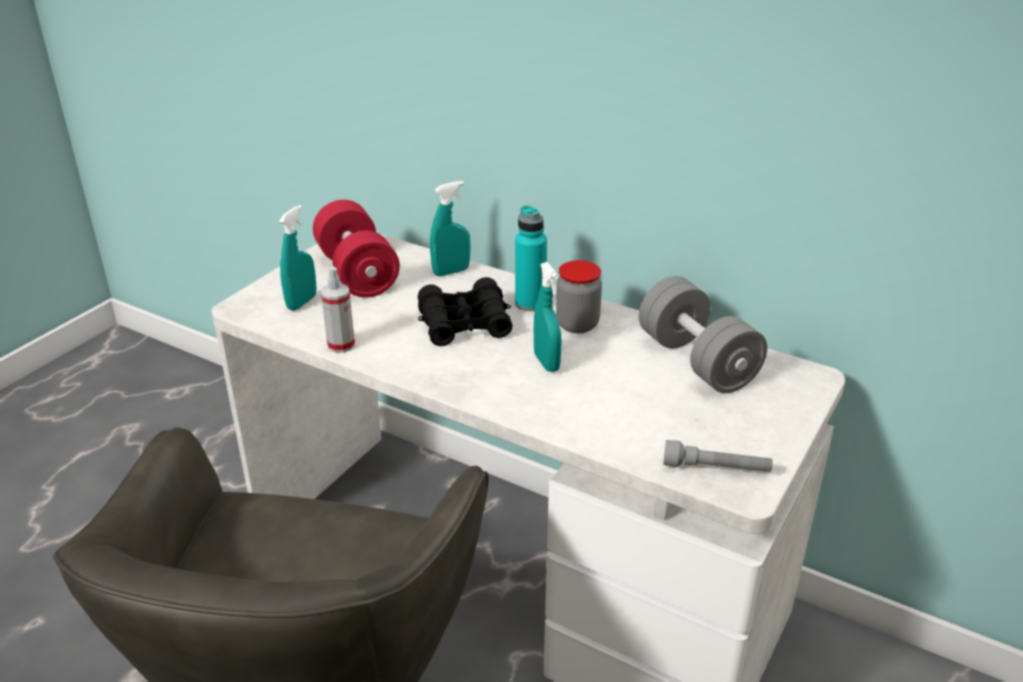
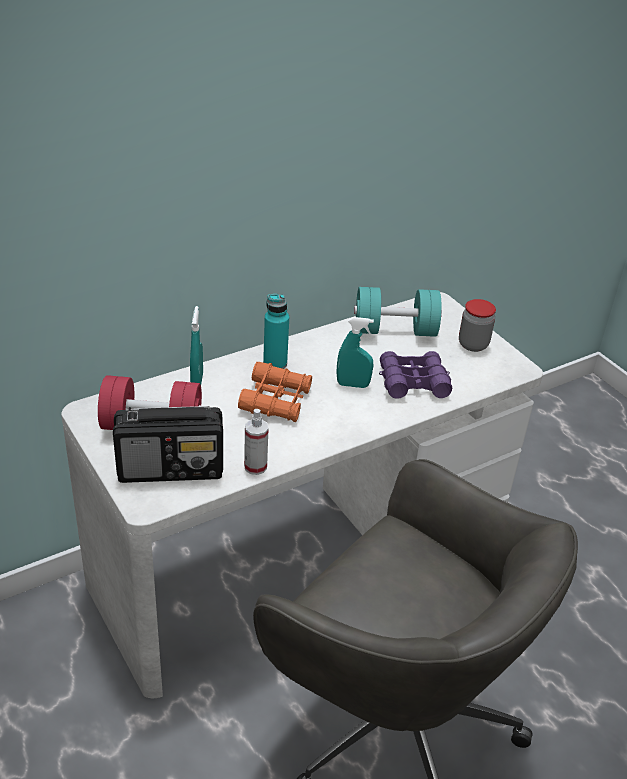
camera: 65 degrees left, 5 degrees up
(302, 302) = (171, 469): turquoise spray bottle -> radio
(465, 323) = (276, 400): black binoculars -> orange binoculars
(577, 324) = (318, 355): jar -> jar (473, 344)
(601, 404) = (413, 382): none -> purple binoculars
(697, 361) = (395, 330): grey dumbbell -> turquoise dumbbell
(716, 468) = (497, 369): grey flashlight -> none

